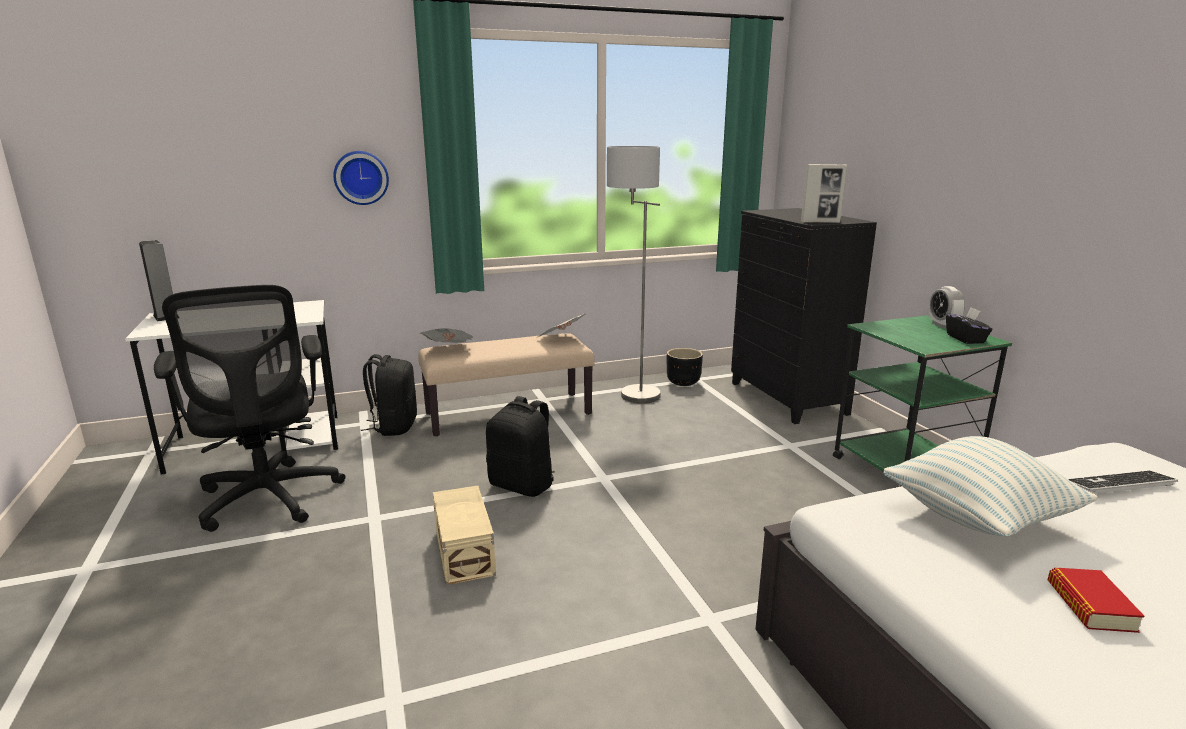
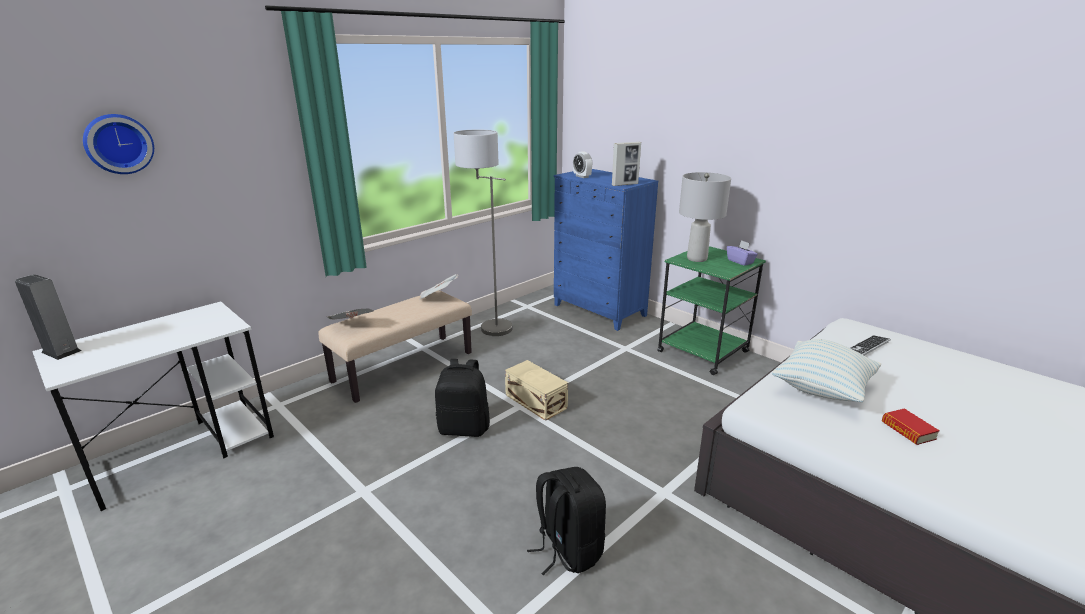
camera: 25 degrees left, 5 degrees up
(266, 493) = (239, 498): black office chair -> none
(361, 177) = (242, 181): wall clock -> wall clock (118, 144)
(394, 426) = (310, 402): black backpack -> black backpack (567, 549)
(465, 551) = (463, 496): beige storage box -> beige storage box (536, 401)
(683, 382) = (520, 311): black planter -> none
(786, 399) = (599, 311): black dresser -> blue dresser
(899, 328) = (697, 258): none -> grey table lamp
(943, 325) = (719, 252): alarm clock -> alarm clock (582, 176)
(965, 339) = (740, 261): black tissue box -> purple tissue box

